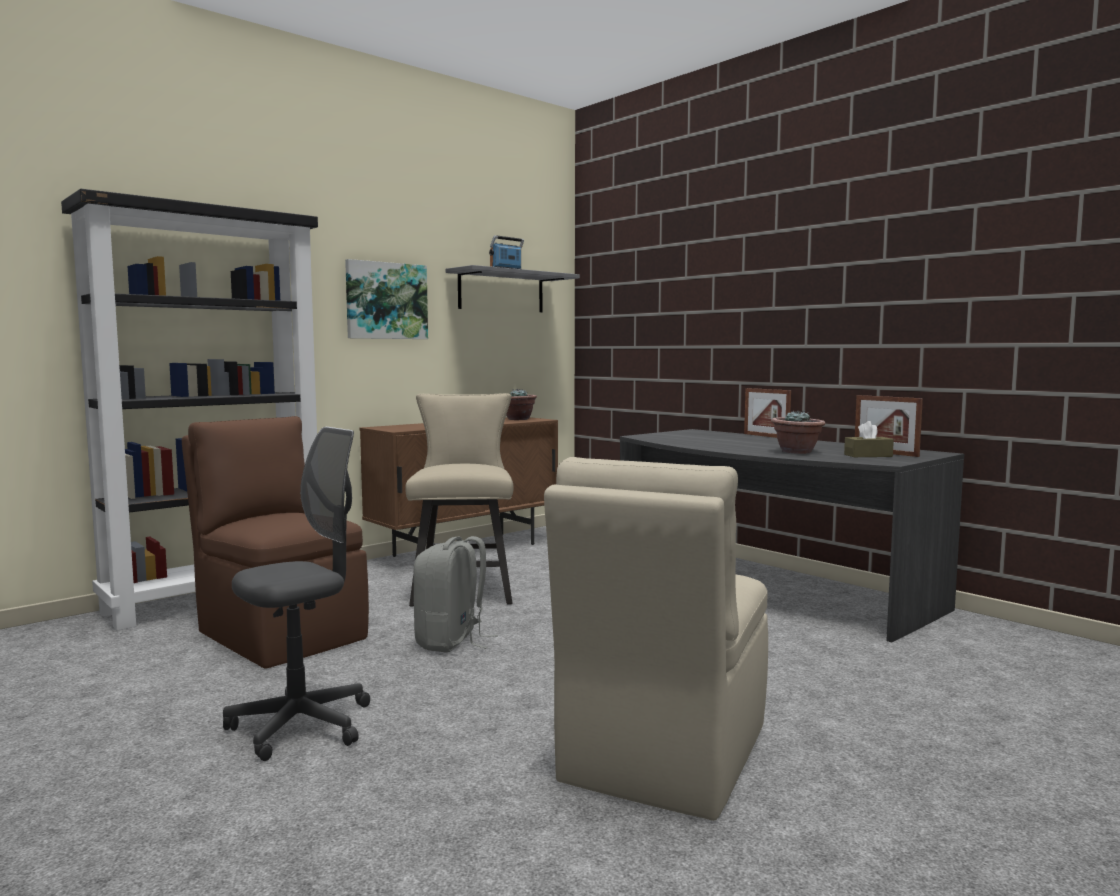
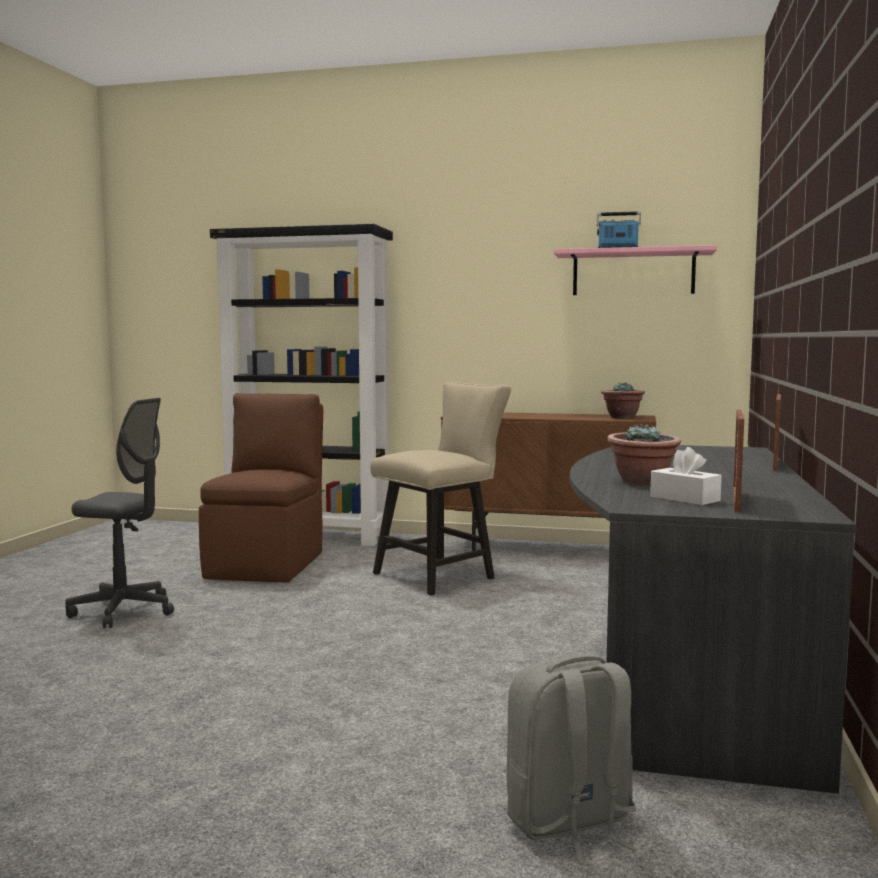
camera: 55 degrees right, 0 degrees up
(386, 301) = (488, 291): picture -> none
(452, 642) = (315, 602): grey backpack -> grey backpack (570, 823)
(501, 292) = (633, 273): grey shelf -> pink shelf
(662, 756) = (158, 714): beige chair -> none
(868, 455) = (684, 498): brown tissue box -> white tissue box

